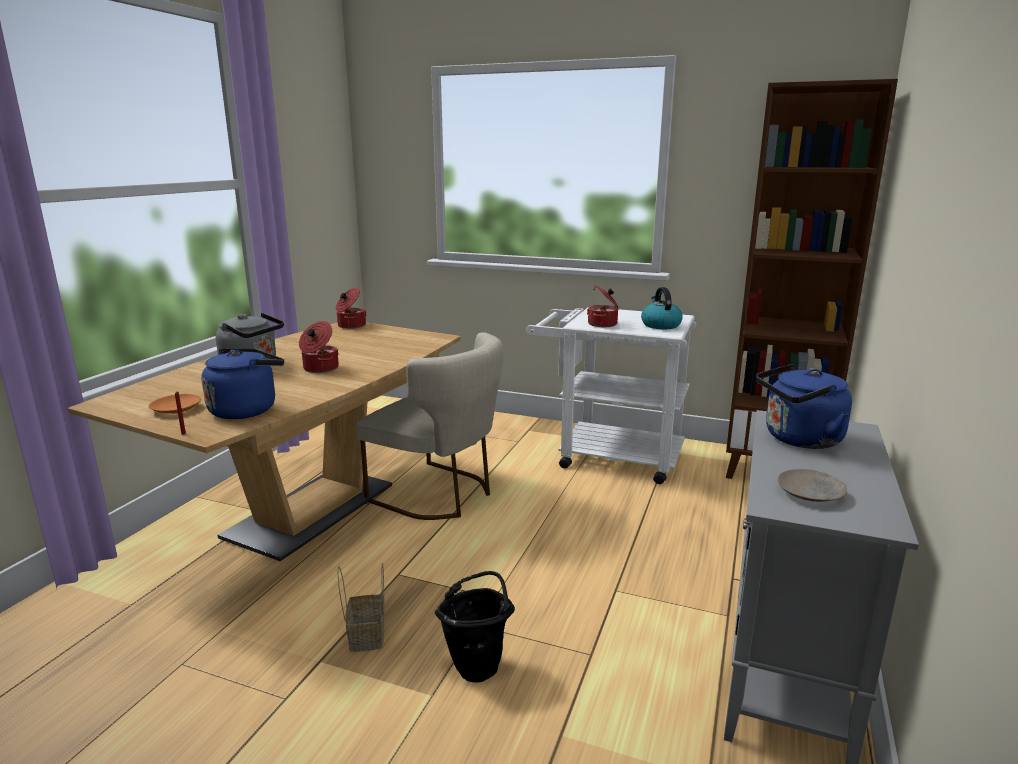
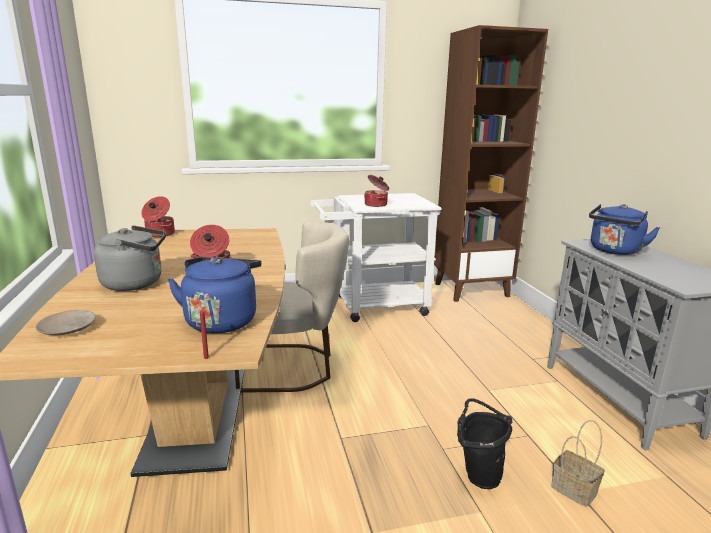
camera: 35 degrees left, 0 degrees up
(176, 409) = (142, 338): orange plate -> none
(366, 635) = (379, 494): basket -> basket (572, 489)
(660, 325) = (411, 201): kettle -> none
(811, 493) = (680, 276): beige plate -> beige plate (68, 328)

